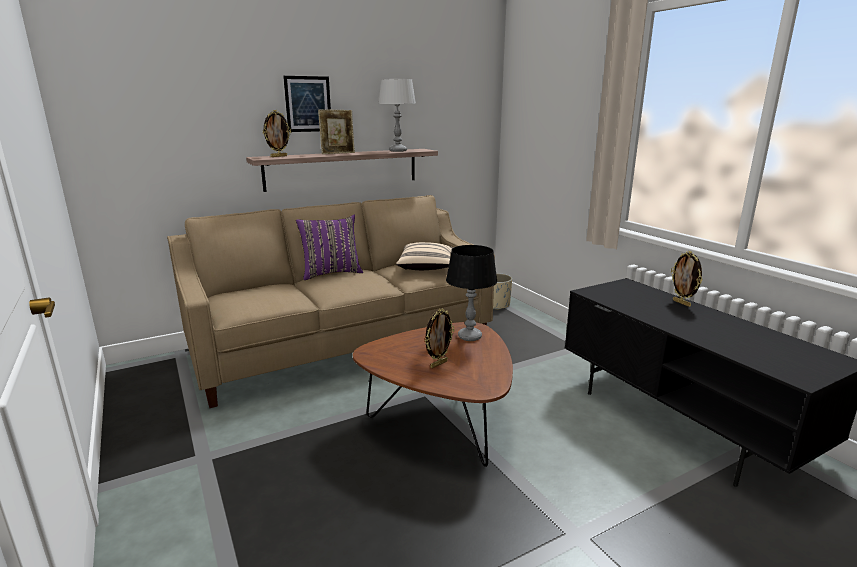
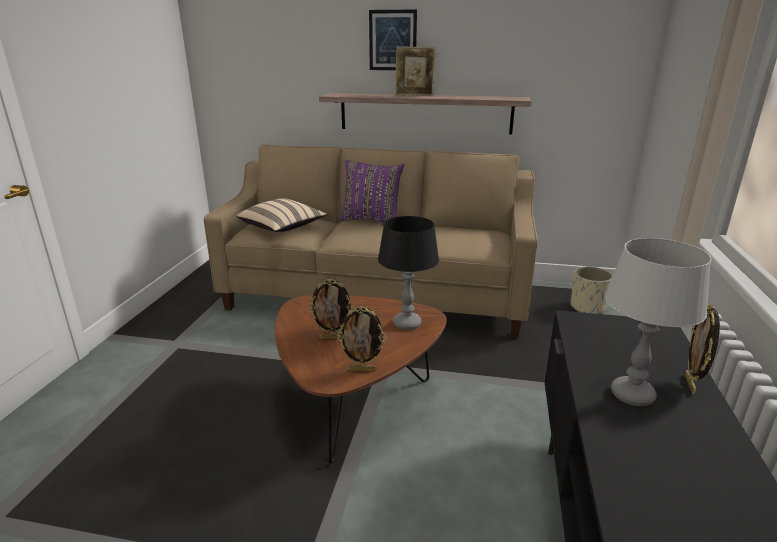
camera: 40 degrees right, 5 degrees up
(278, 156) = (352, 94): picture frame -> picture frame (362, 369)
(397, 151) = (484, 97): grey table lamp -> grey table lamp (632, 395)
(427, 267) = (465, 237): beige pillow -> beige pillow (283, 228)

